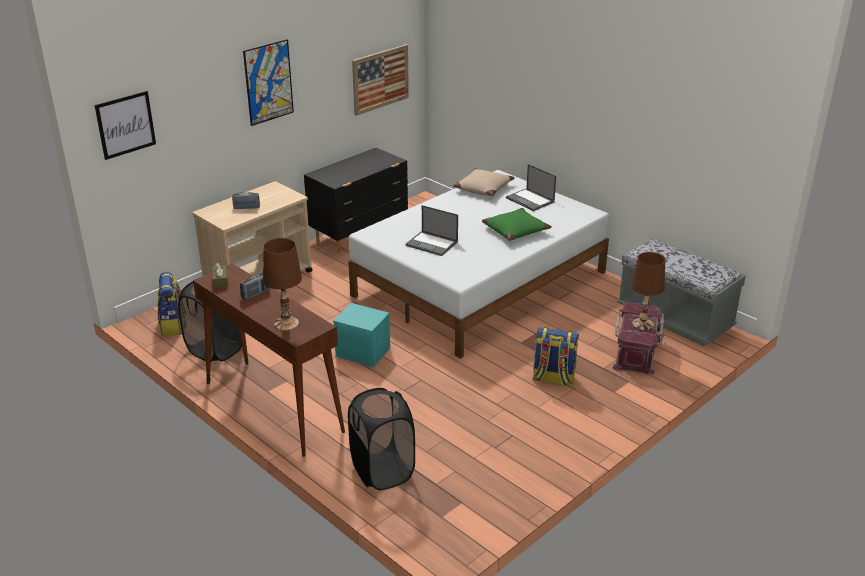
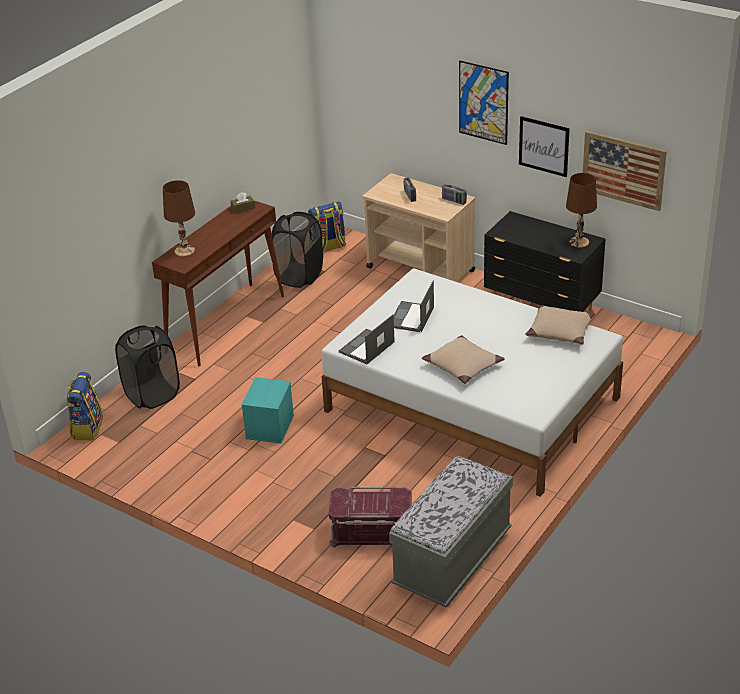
camera: 80 degrees right, 5 degrees up
(125, 124) = (347, 69): picture -> picture (544, 146)
(256, 293) = (227, 228): radio -> radio (454, 201)
(363, 352) = (318, 353): turquoise storage box -> turquoise storage box (270, 427)
(515, 230) = (463, 366): green pillow -> beige pillow
(530, 200) = (546, 368): laptop -> laptop (366, 347)
(553, 379) = (304, 475): backpack -> backpack (87, 428)
(642, 324) = (367, 504): brown table lamp -> brown table lamp (579, 242)

